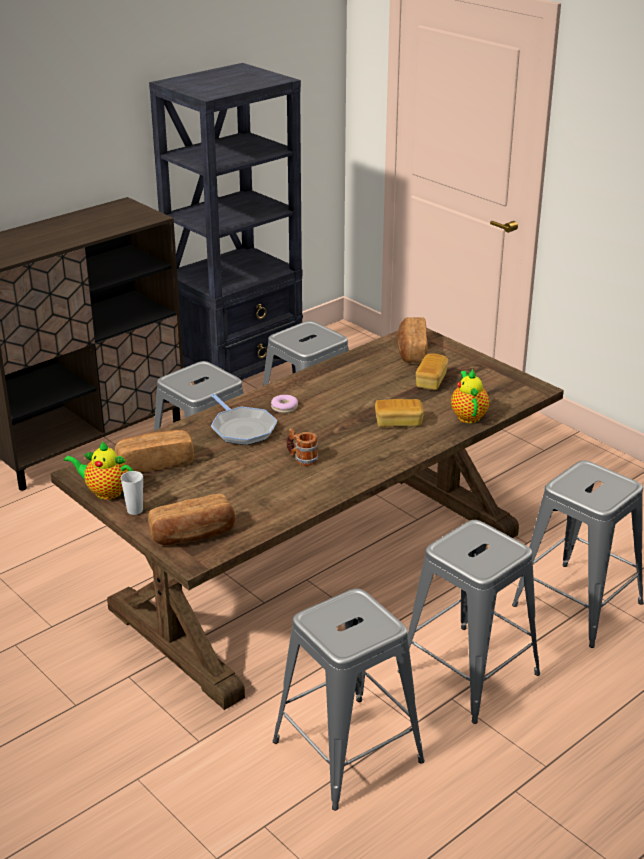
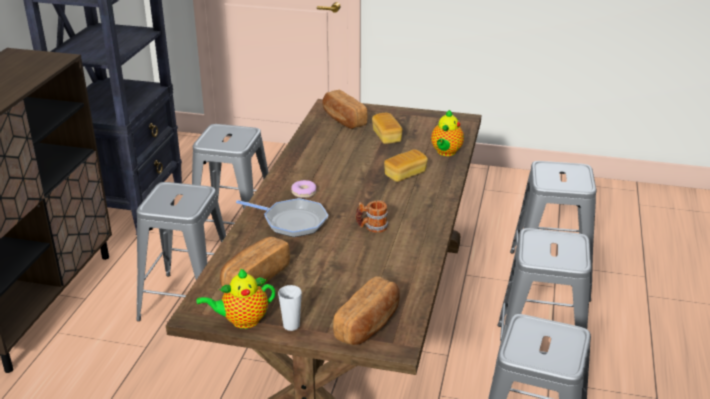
camera: 35 degrees left, 0 degrees up
(468, 416) = (446, 152): teapot -> teapot turned 120 degrees counterclockwise

